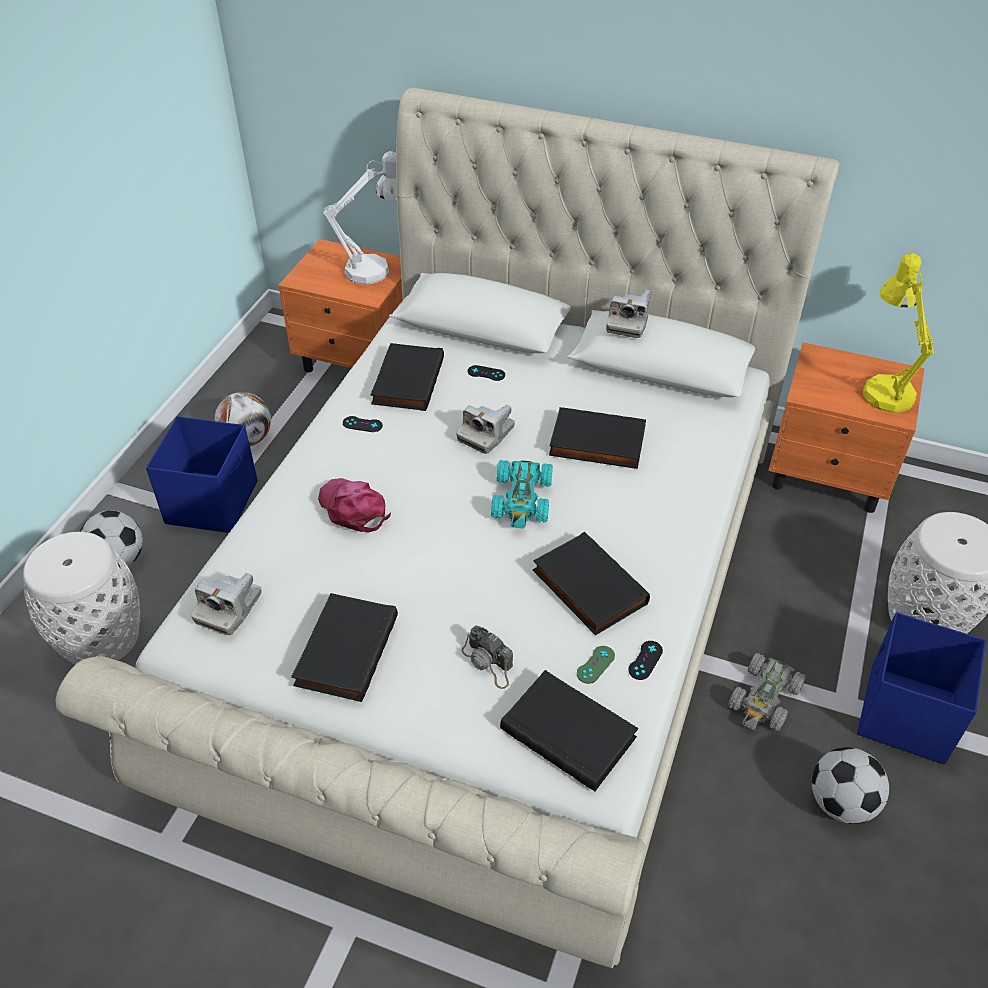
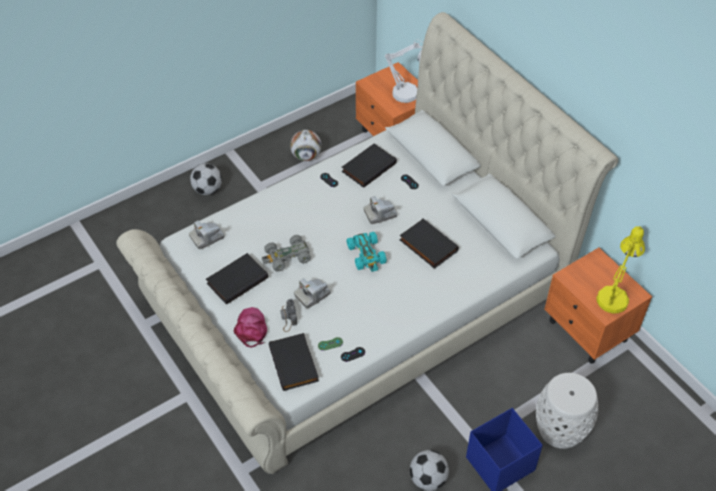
camera: 35 degrees right, 5 degrees up
(100, 638) = (177, 223): white stool -> none
(213, 502) = (267, 181): blue storage box -> none
(353, 508) = (290, 219): pink cap -> pink cap (251, 329)
(522, 500) = (366, 255): turquoise toy car -> turquoise toy car turned 60 degrees counterclockwise
(587, 587) = (357, 310): black book -> none
(628, 322) = (490, 190): camera -> camera (312, 295)
(765, 698) = (438, 416): grey toy car -> grey toy car (287, 257)

